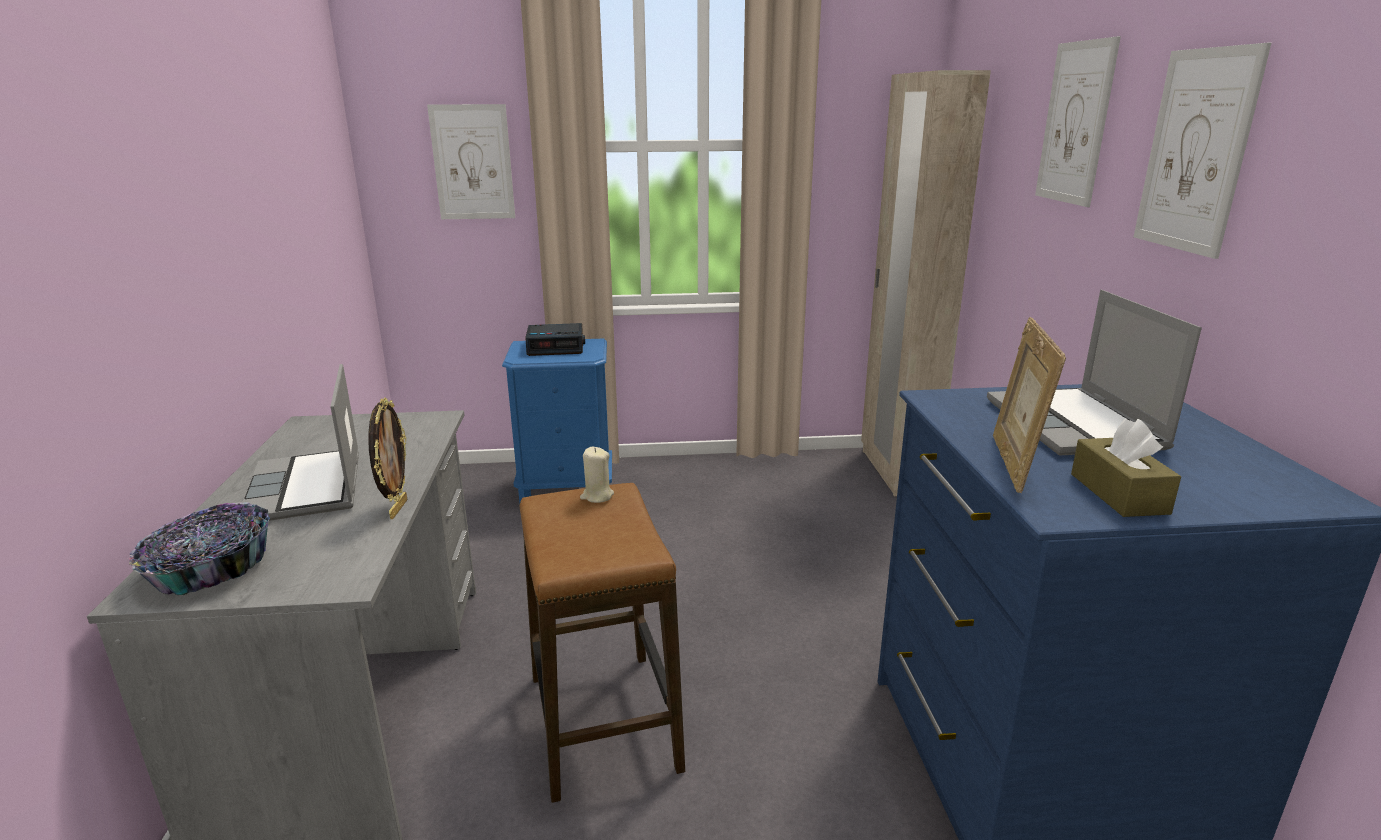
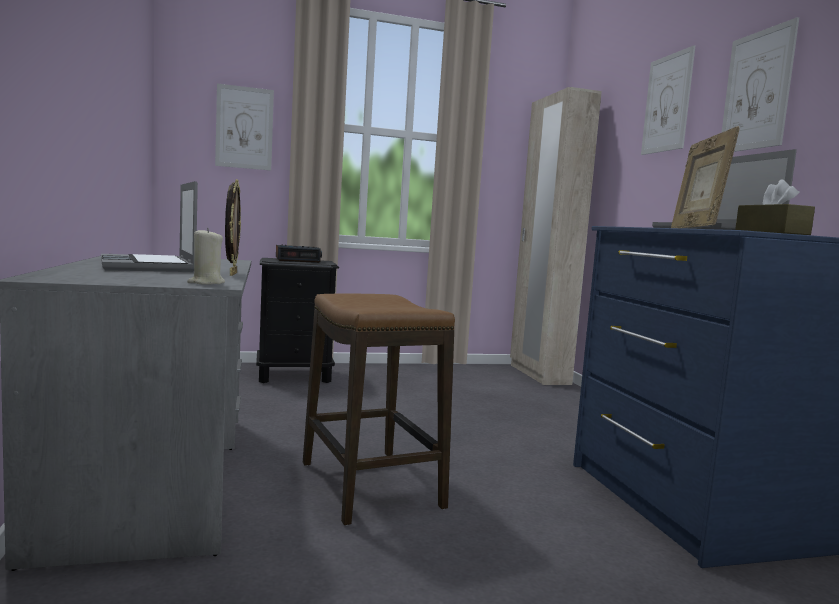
camera: 10 degrees left, 15 degrees down
(211, 569) = (93, 277): bowl -> none
(566, 489) = (294, 376): blue nightstand -> black nightstand
(597, 496) = (375, 295): beige candle -> beige candle (206, 283)

